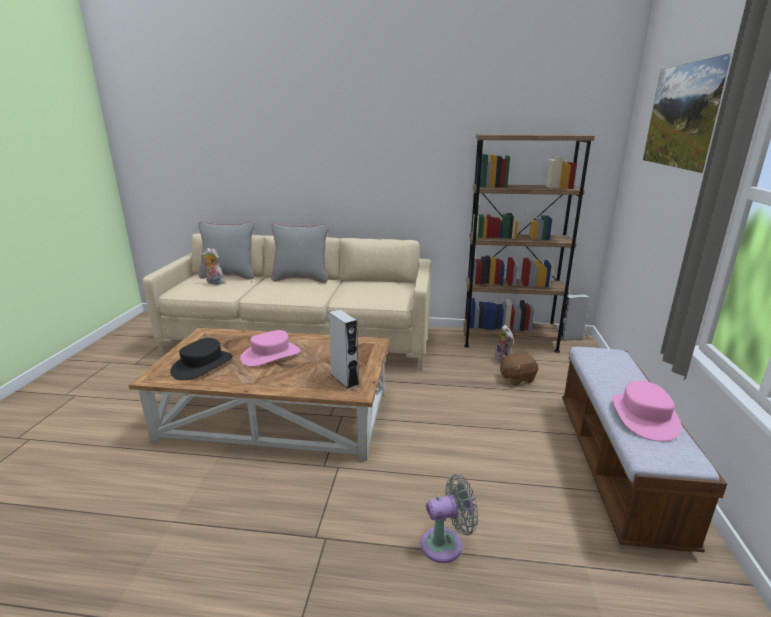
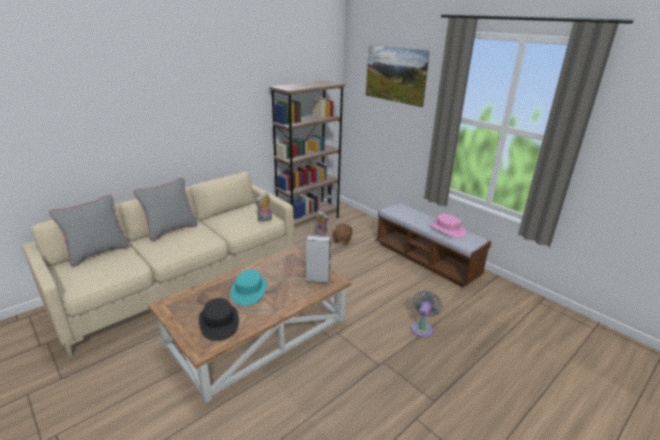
camera: 50 degrees left, 5 degrees up
(214, 283) = (100, 264): plush toy -> plush toy (264, 220)
(271, 355) = (249, 291): pink hat -> turquoise hat

